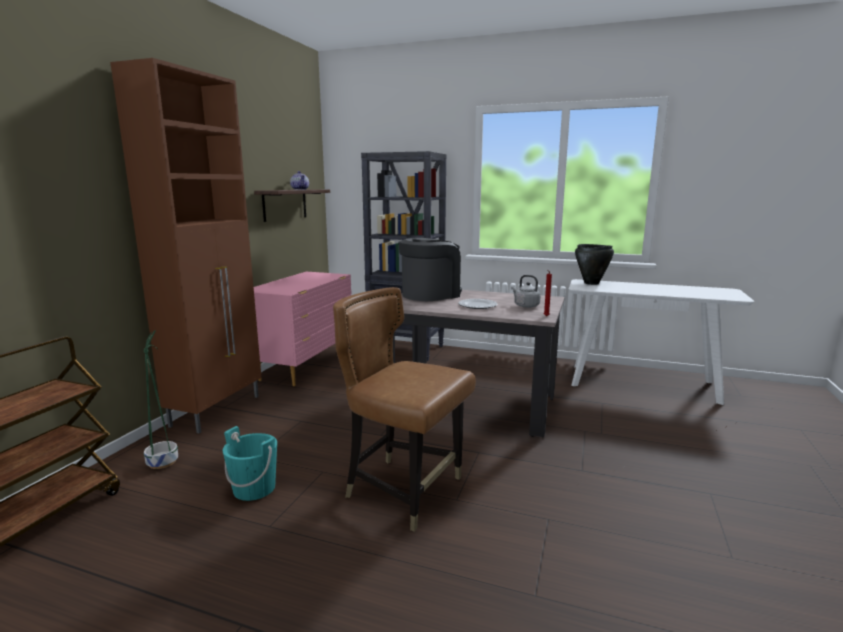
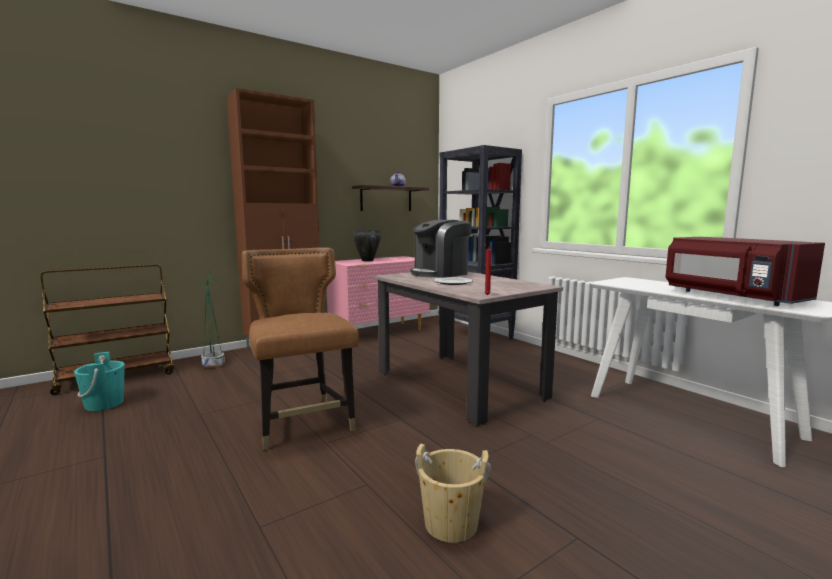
camera: 35 degrees right, 5 degrees down
(254, 488) = (228, 392): turquoise bucket -> turquoise bucket (104, 404)
(430, 294) = (440, 273): coffee machine -> coffee machine turned 150 degrees clockwise
(525, 306) = (495, 287): grey kettle -> none
(591, 283) = (634, 281): black cooking pot -> black cooking pot (367, 260)
(643, 520) = (451, 523): none -> beige bucket
(677, 291) = (730, 296): none -> red microwave

